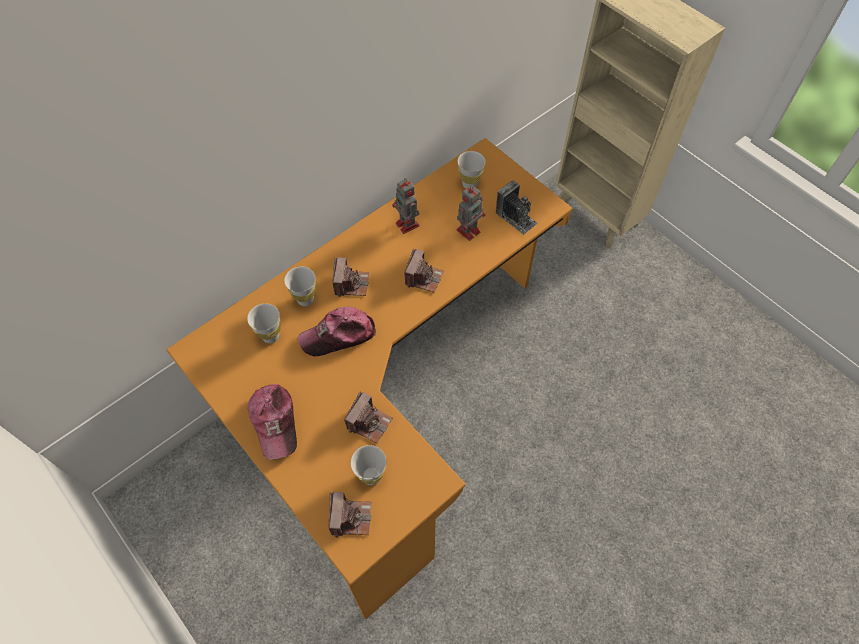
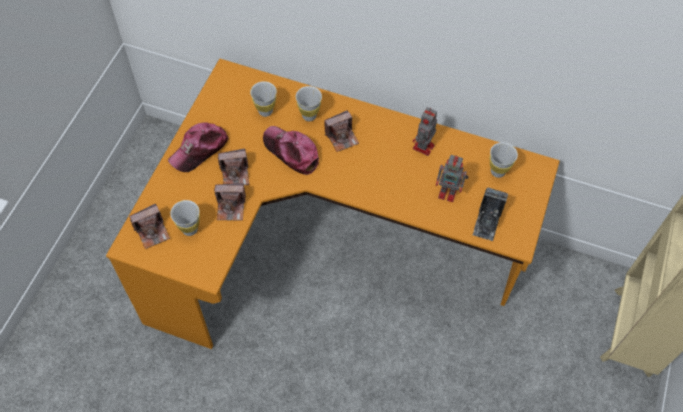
camera: 60 degrees right, 0 degrees up
(423, 277) = (379, 182): camera -> camera (235, 174)

